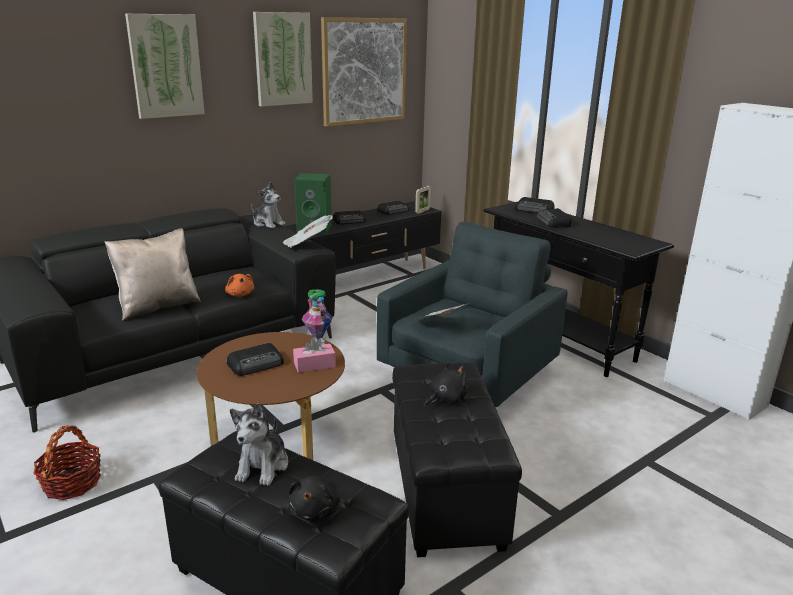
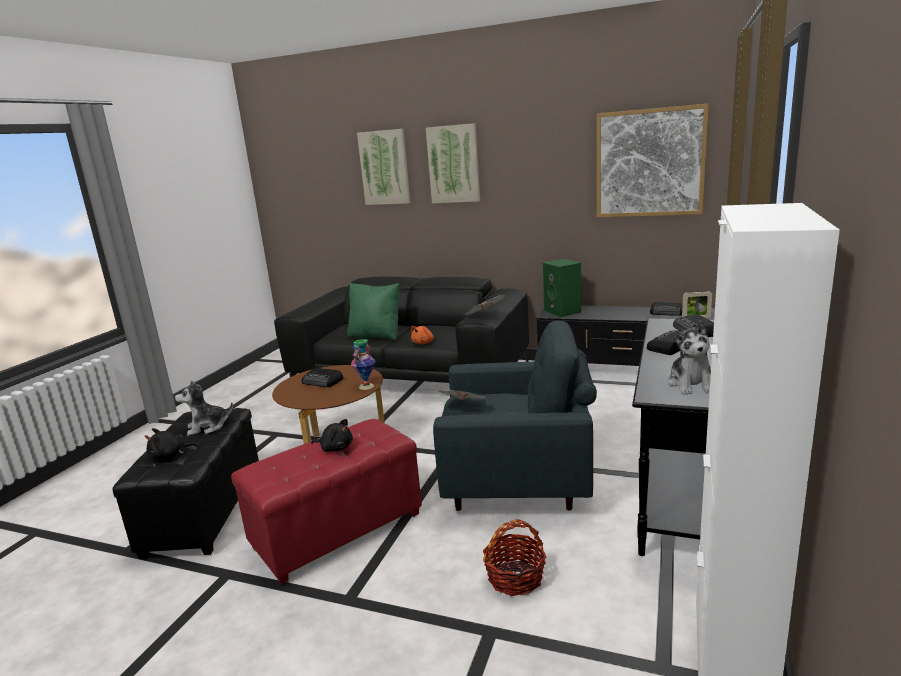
camera: 60 degrees right, 5 degrees down
(72, 483) = (255, 418): basket -> basket (515, 577)
(158, 306) = (376, 336): beige pillow -> green pillow
(268, 223) = (505, 297): plush toy -> plush toy (691, 384)
(282, 59) = (554, 154): picture -> picture (384, 167)
(314, 365) = (339, 394): pink tissue box -> none
(350, 221) = (605, 312): radio -> none
(443, 491) = (337, 530): black ottoman -> red ottoman

